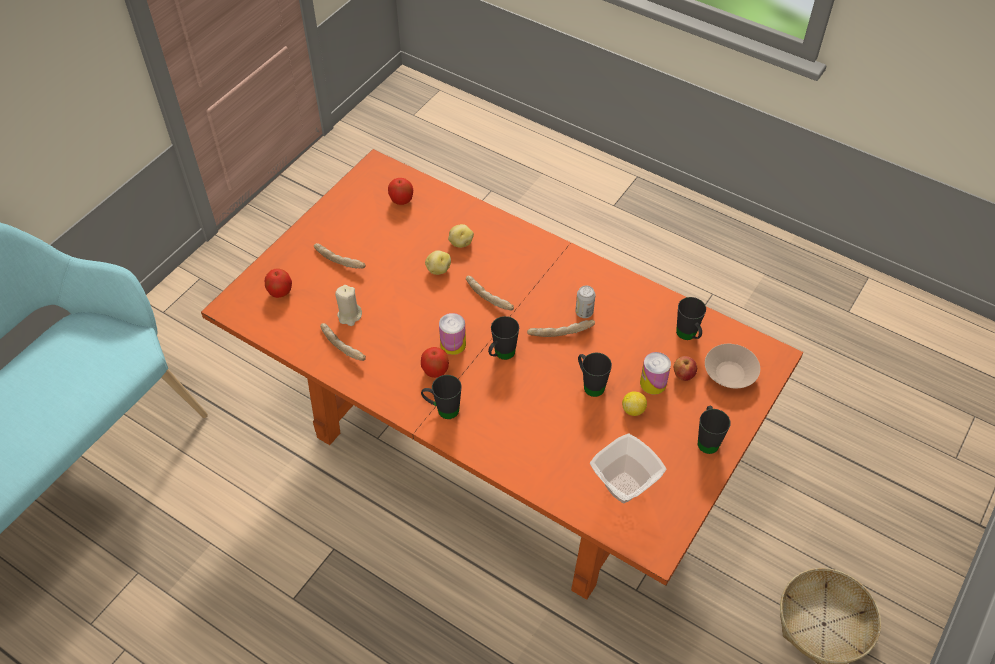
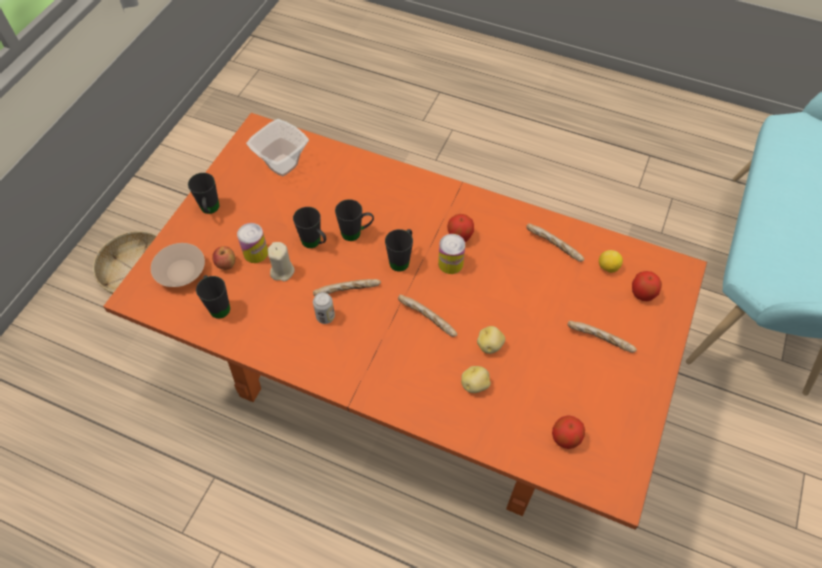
camera: 170 degrees right, 5 degrees up
(349, 316) = (561, 278): beige candle -> beige candle (282, 271)
(442, 409) = (443, 203): black mug -> black mug (356, 233)
(633, 410) = (274, 226): lemon -> lemon (607, 267)

